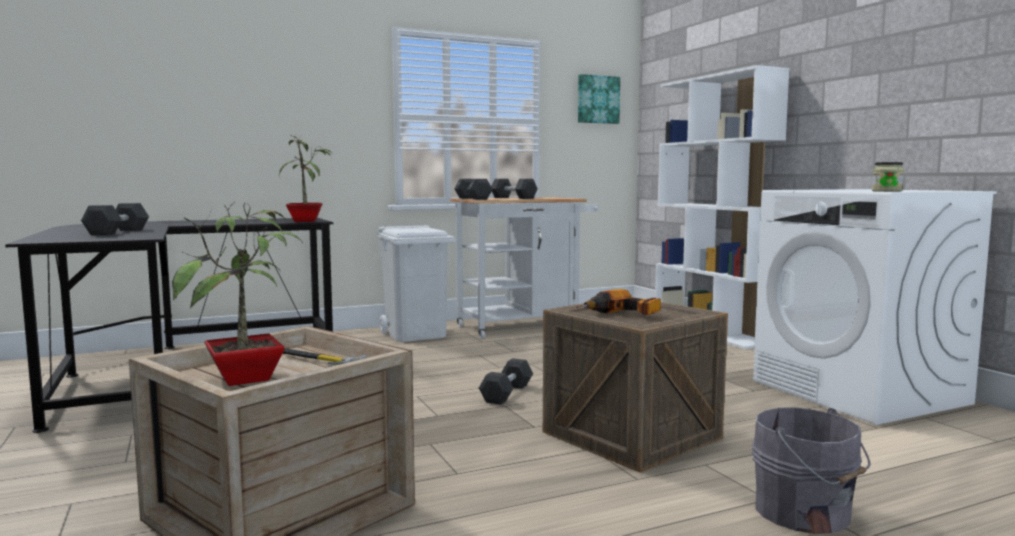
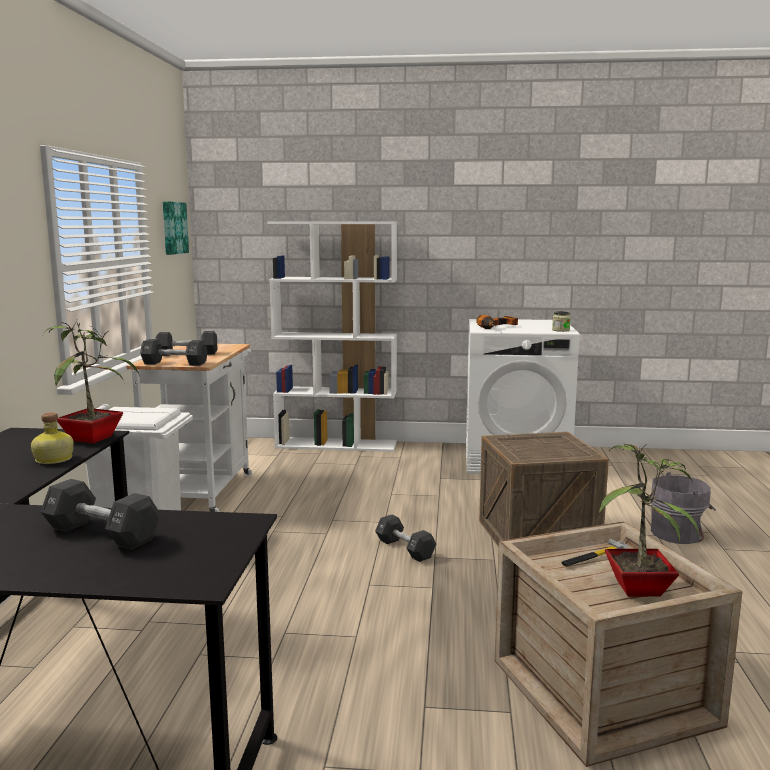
camera: 60 degrees left, 5 degrees up
(253, 222) = (53, 460): none -> bottle
(621, 315) = (543, 451): power drill -> power drill (498, 328)

